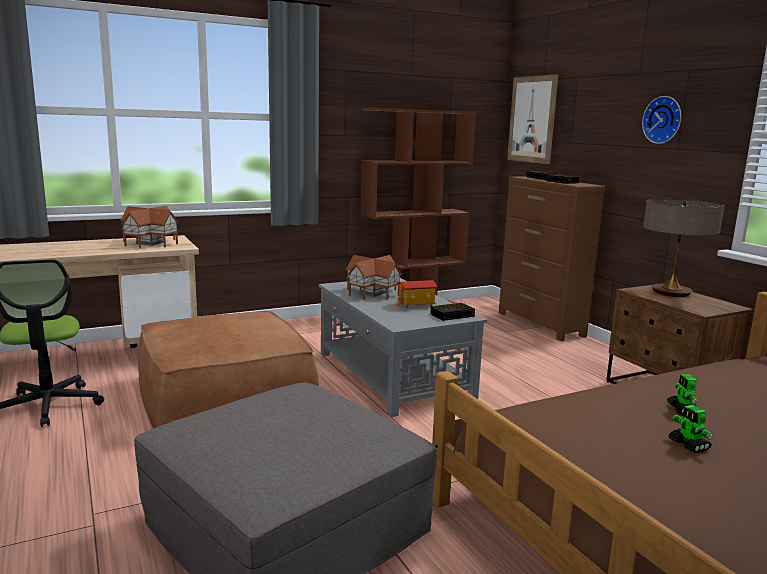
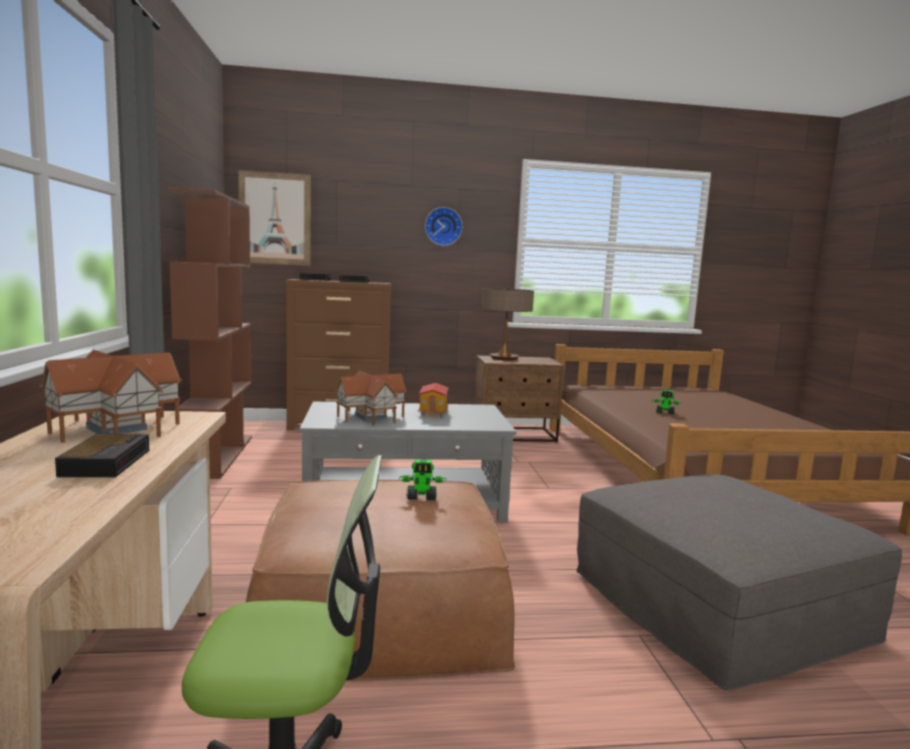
camera: 70 degrees left, 5 degrees down
(453, 315) = (476, 409): alarm clock -> alarm clock (107, 462)
(689, 445) = (717, 422): toy robot -> toy robot (421, 497)

